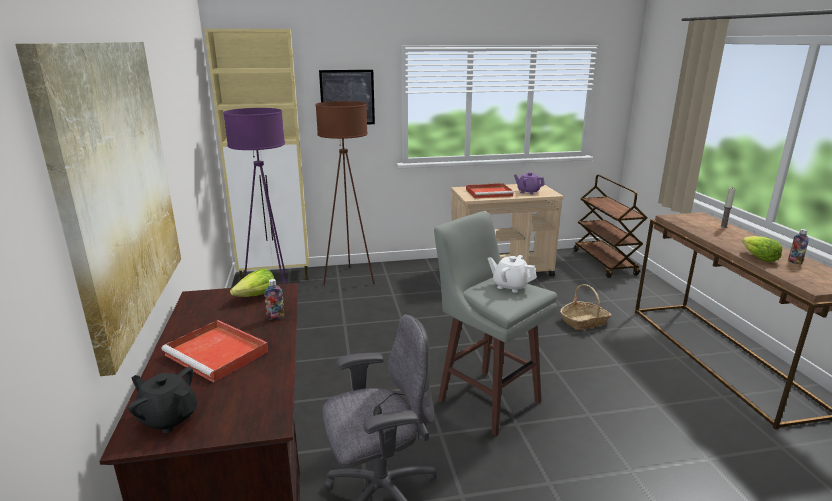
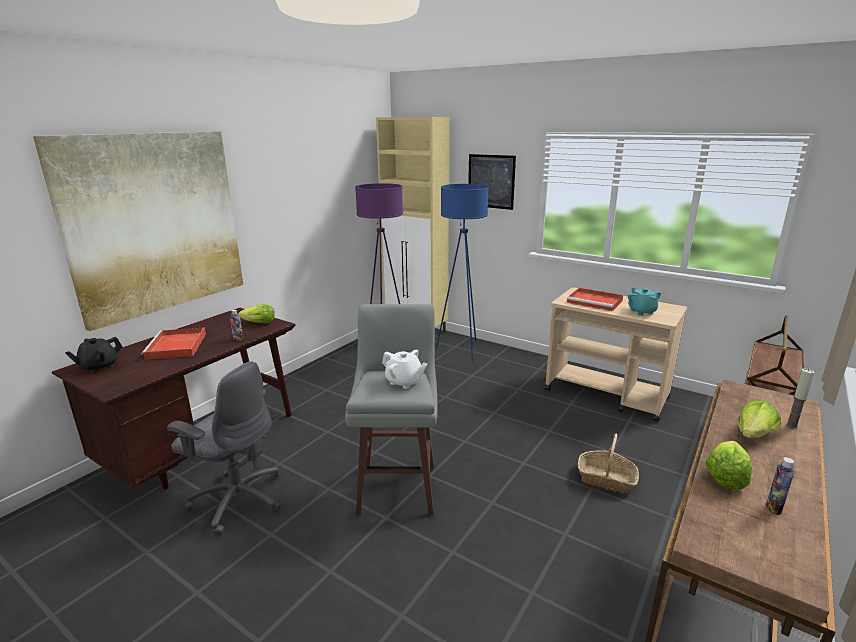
camera: 45 degrees right, 0 degrees up
(168, 418) = (99, 367): black teapot -> black teapot turned 120 degrees counterclockwise
(349, 278) = (461, 350): brown floor lamp -> blue floor lamp
(510, 286) = (404, 382): white teapot -> white teapot turned 135 degrees clockwise
(528, 192) = (641, 311): purple teapot -> turquoise teapot
(724, 236) = (754, 435): none -> lettuce

